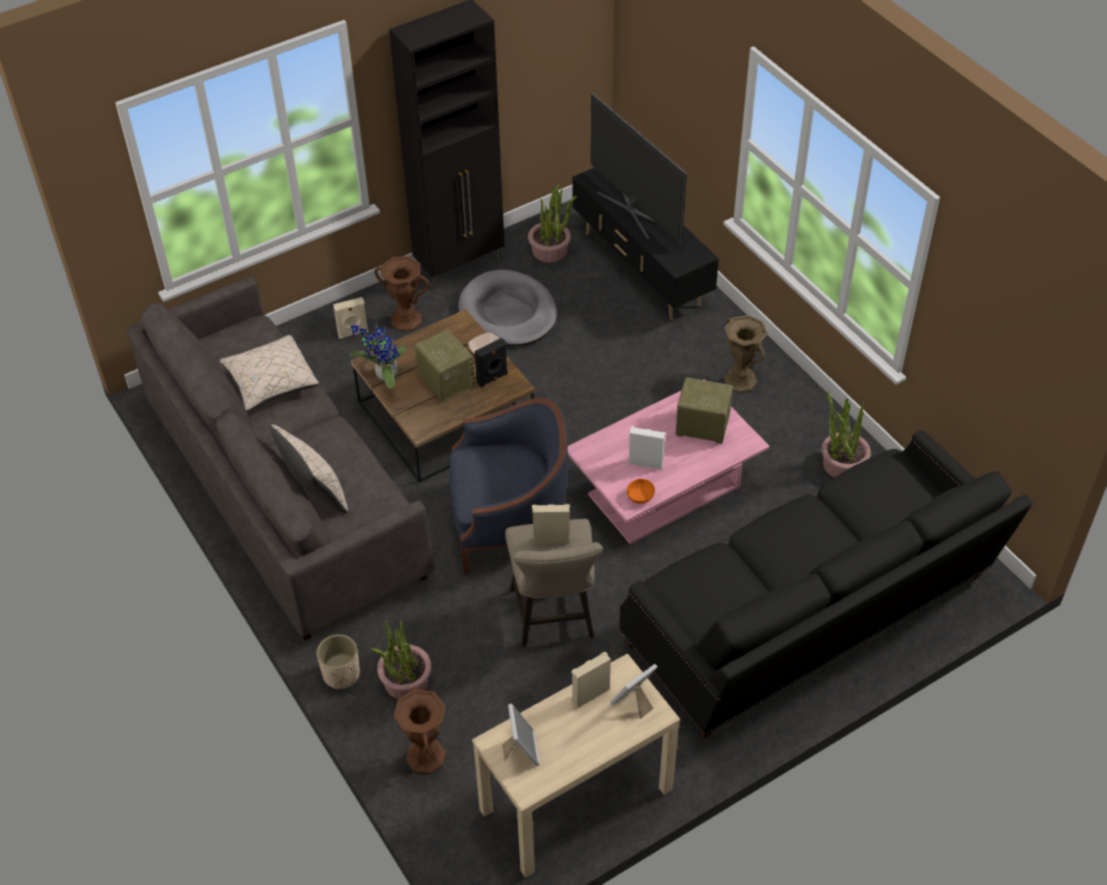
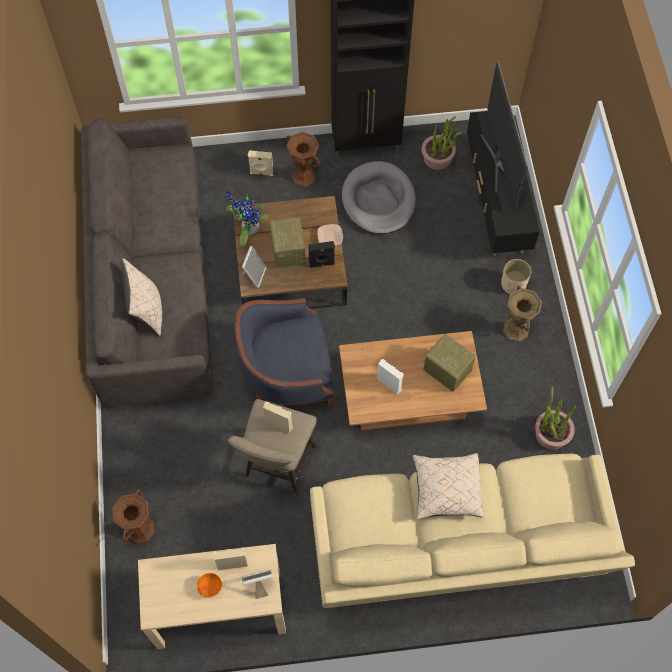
camera: 25 degrees right, 15 degrees up
(271, 383) = (163, 207): beige pillow -> beige pillow (446, 490)
(341, 674) = (118, 442): beige planter -> beige planter (513, 284)
(405, 681) = (156, 467): potted plant -> none
(508, 522) = (287, 375): blue armchair -> blue armchair turned 150 degrees clockwise
(521, 750) = (165, 583): picture frame -> picture frame (253, 275)
(641, 497) = (370, 410): orange bowl -> orange bowl (210, 587)
(664, 491) = (408, 398): pink coffee table -> brown coffee table
(811, 616) = (455, 547): black sofa -> beige sofa

